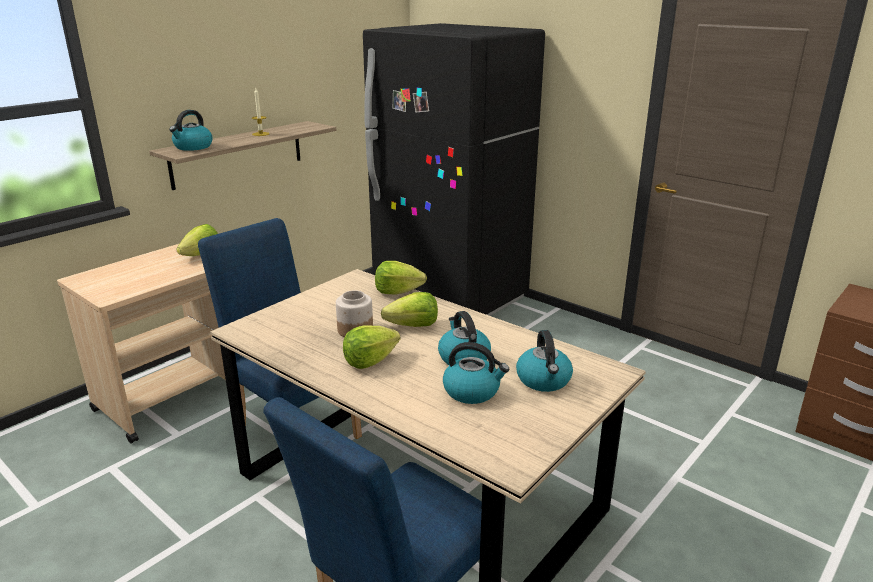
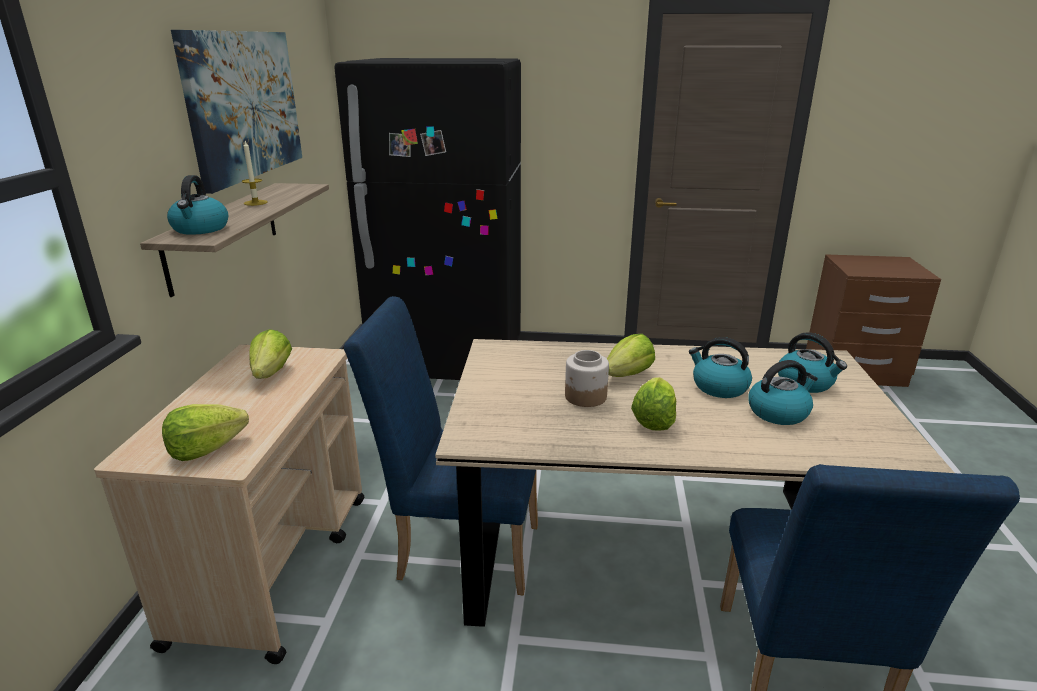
camera: 35 degrees left, 0 degrees up
(279, 60) = (244, 105): none -> picture
(397, 291) = (555, 348): lettuce -> lettuce (206, 449)

